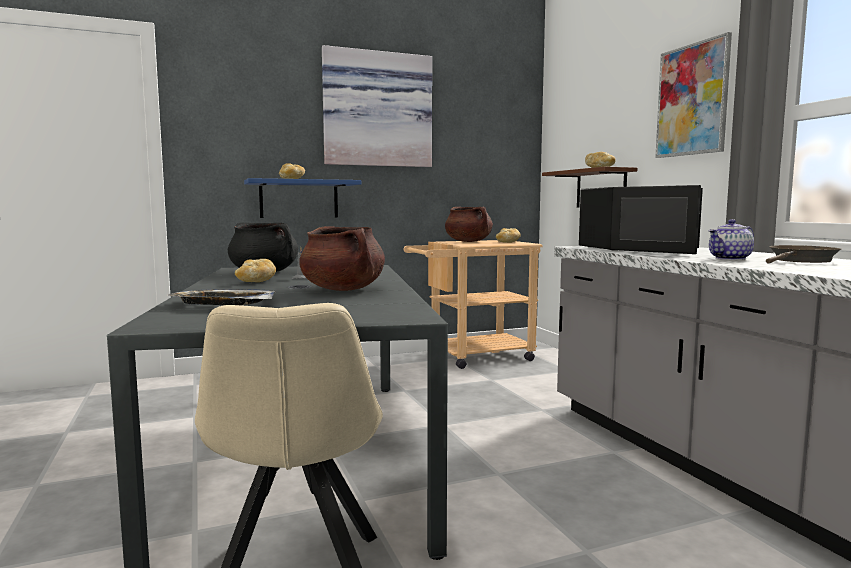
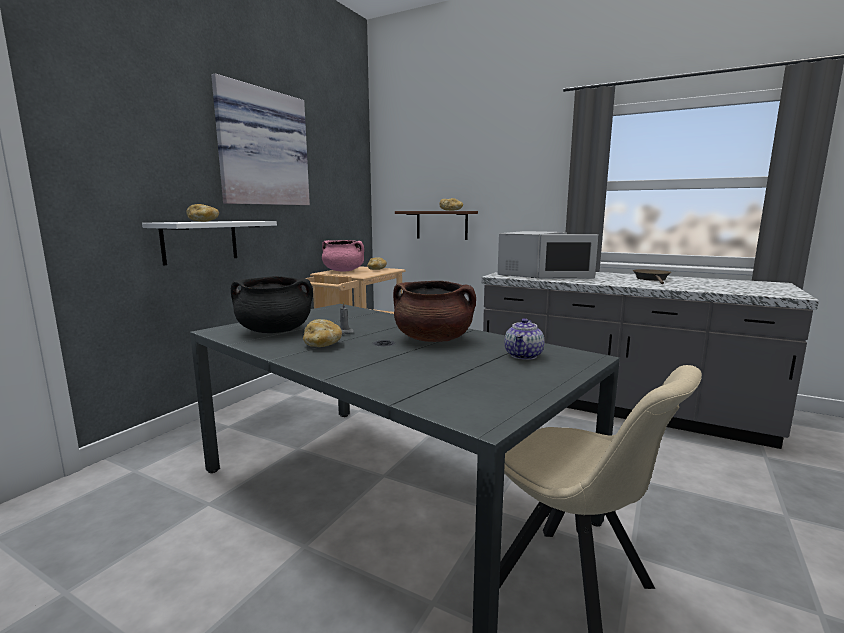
camera: 40 degrees left, 5 degrees up
(223, 304) = (419, 379): tray -> none
(299, 199) = (200, 241): blue shelf -> white shelf
(468, 241) = (343, 271): brown cooking pot -> pink cooking pot
(637, 248) = (533, 274): black microwave -> white microwave
(692, 100) = (525, 168): picture -> none
(730, 258) = (622, 281): teapot -> teapot (524, 356)

